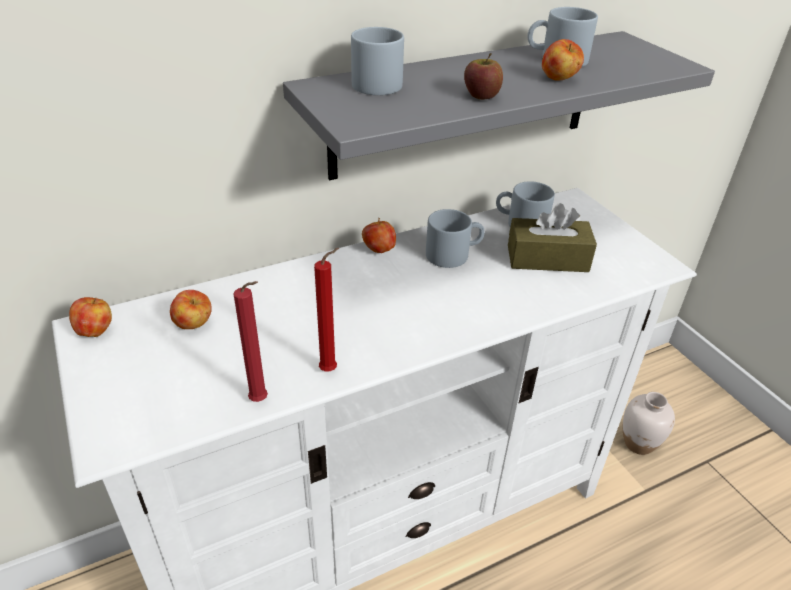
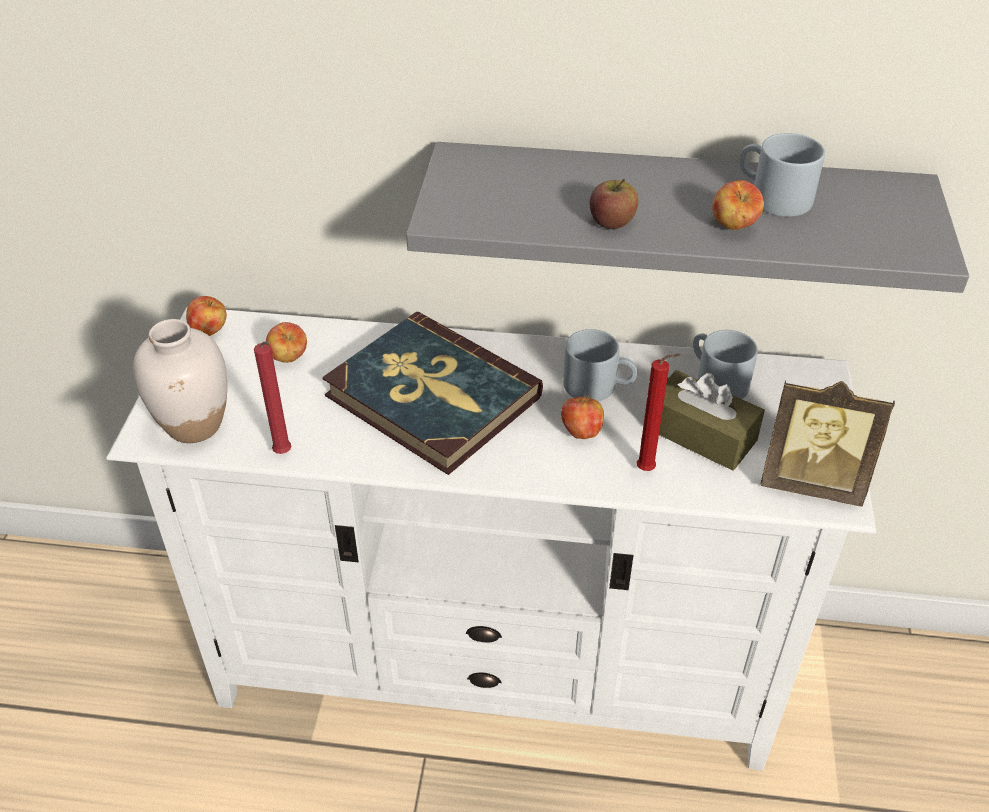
camera: 35 degrees right, 5 degrees up
(331, 370) = (364, 454): red candle -> red candle (648, 470)
(343, 307) = (432, 397): none -> book
(372, 82) = (520, 168): grey mug -> none
(379, 250) = (523, 349): apple -> apple (581, 432)
(637, 260) = (811, 483): none -> picture frame
(638, 443) = (882, 746): white vase -> white vase (195, 425)

